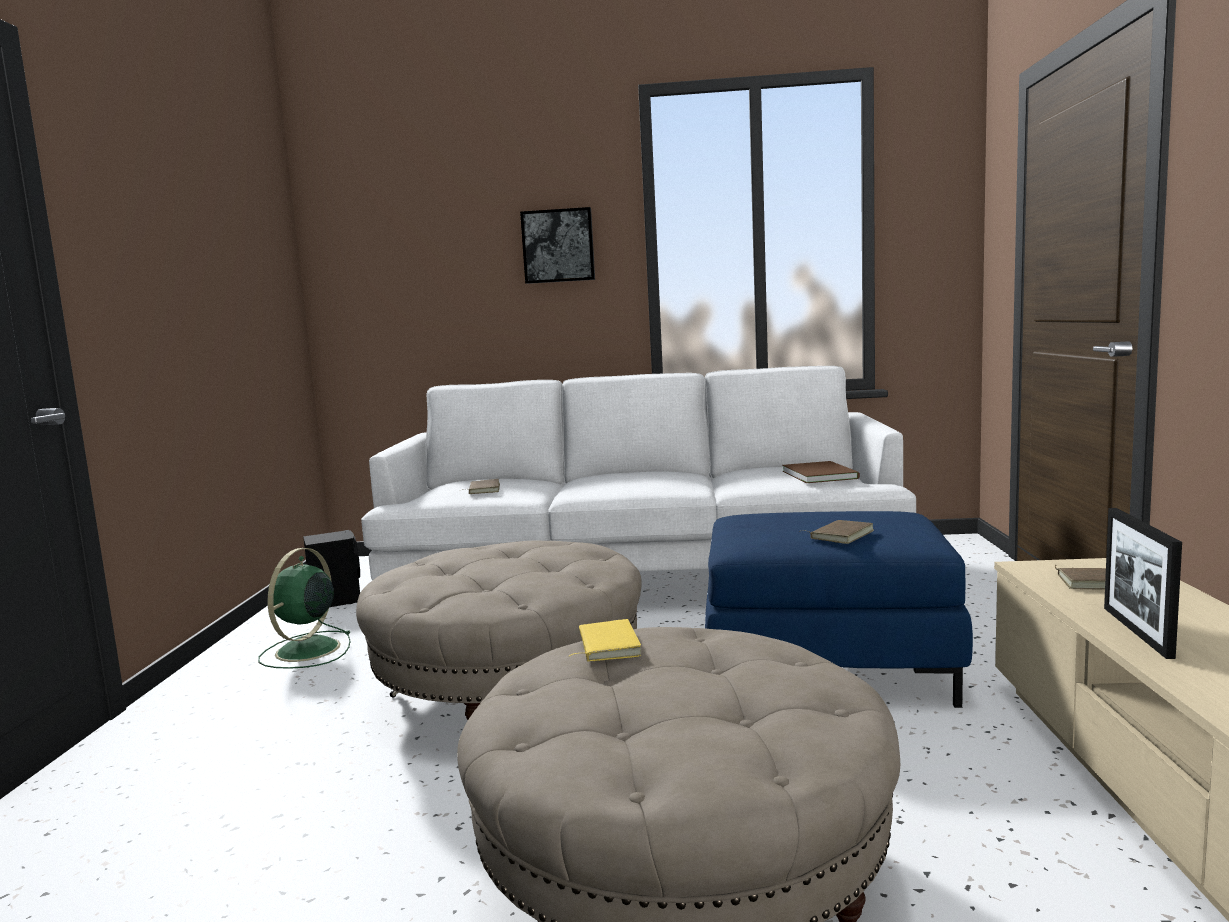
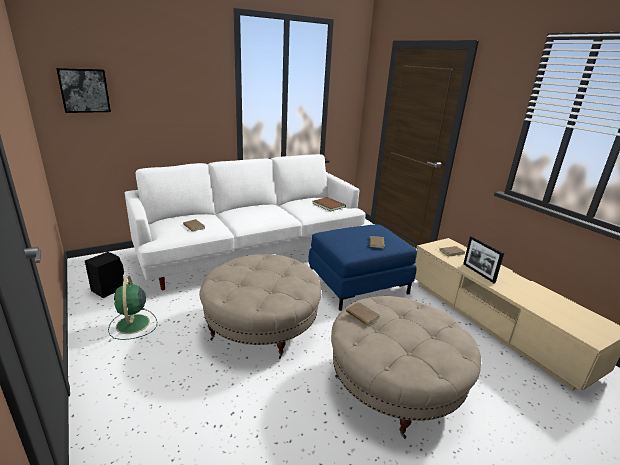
camera: 35 degrees left, 15 degrees up
(558, 246) = (193, 89): picture -> picture (84, 90)
(606, 645) = (361, 315): yellow book -> brown book

